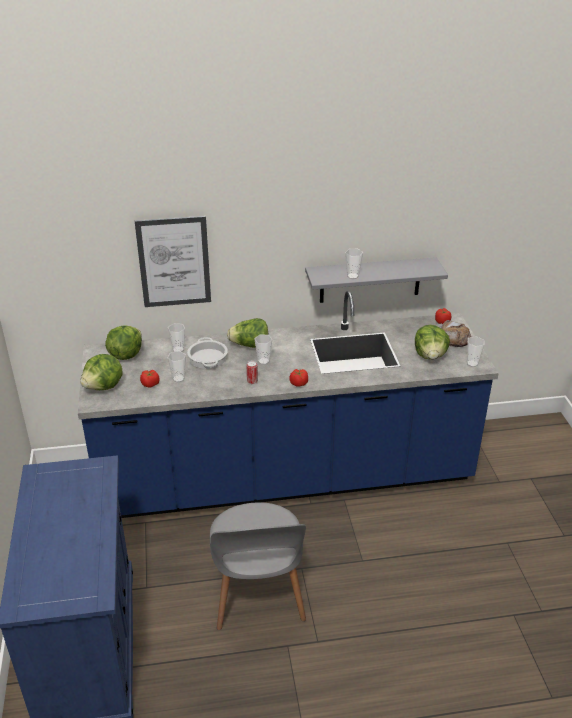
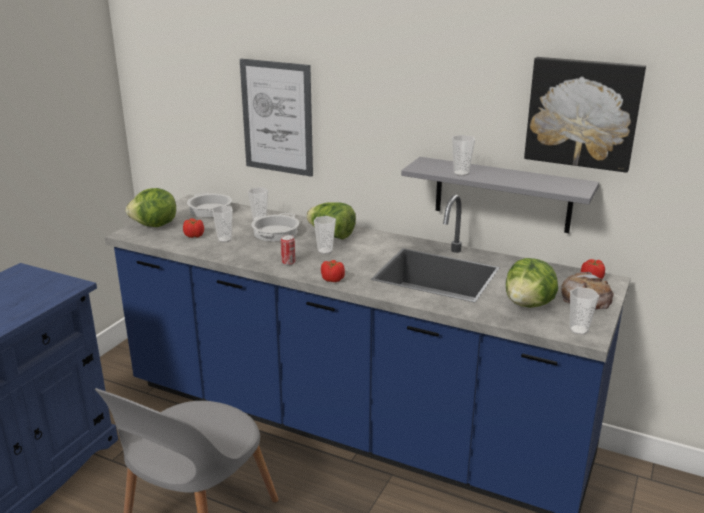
camera: 35 degrees right, 10 degrees down
(125, 354) = (209, 210): lettuce -> cooking pot
(424, 215) = (583, 113): none -> picture

